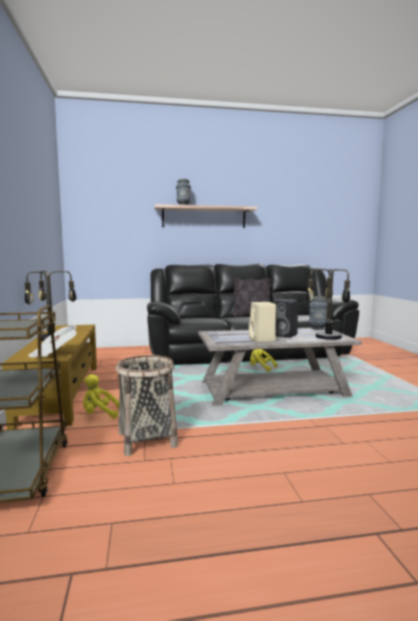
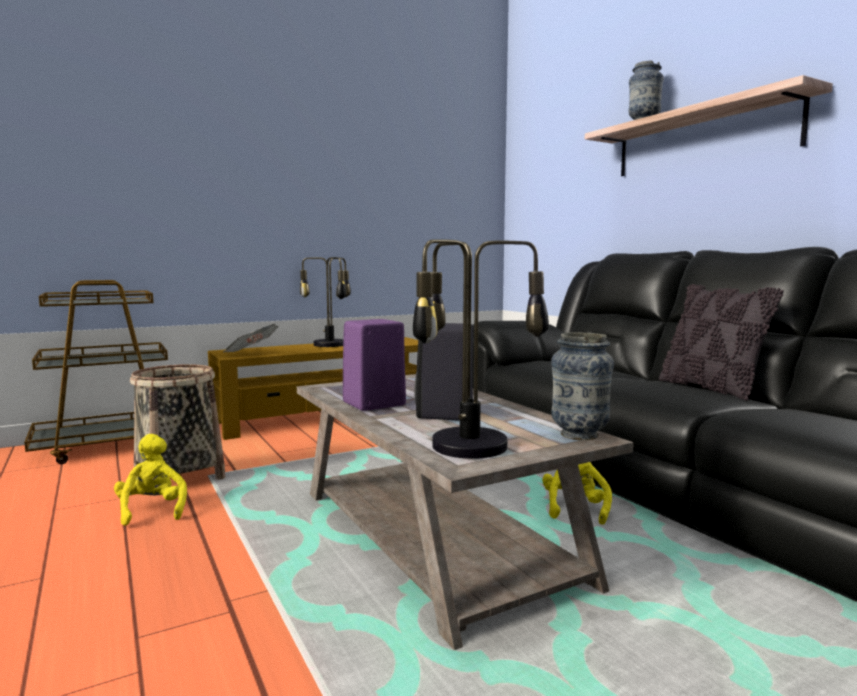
camera: 70 degrees right, 0 degrees up
(100, 414) = (258, 444): yellow plush toy -> yellow plush toy (152, 510)
(262, 340) = (372, 404): beige speaker -> purple speaker

